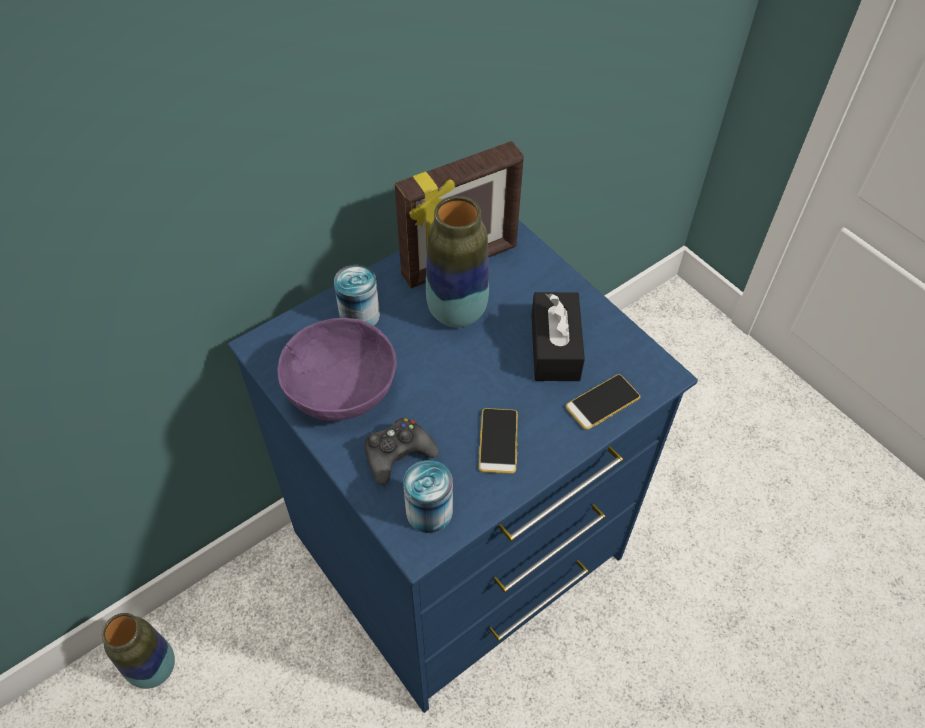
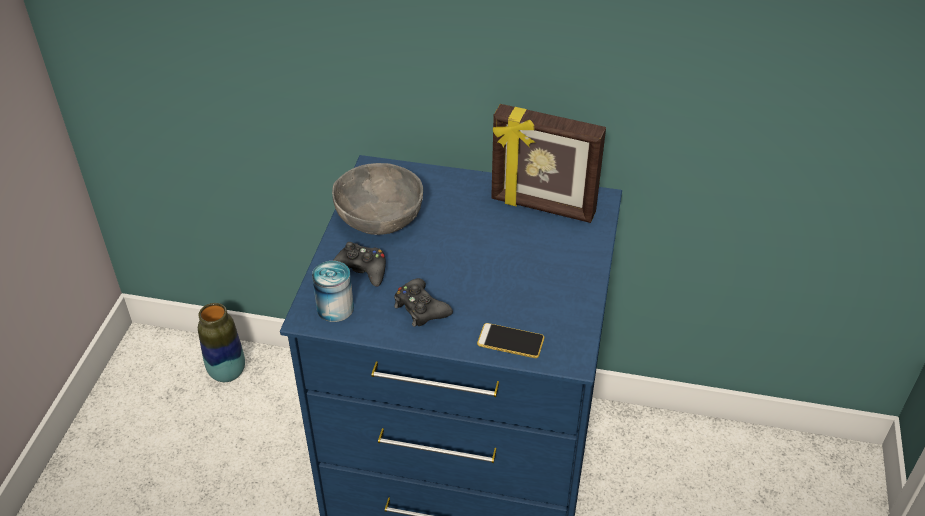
camera: 50 degrees right, 10 degrees down
(341, 390) = (379, 218): purple bowl -> grey bowl
(359, 315) = (443, 191): can -> none
(457, 312) = (499, 230): vase -> none
(498, 441) = (421, 308): phone -> black game controller
(555, 347) = (528, 292): black tissue box -> none

